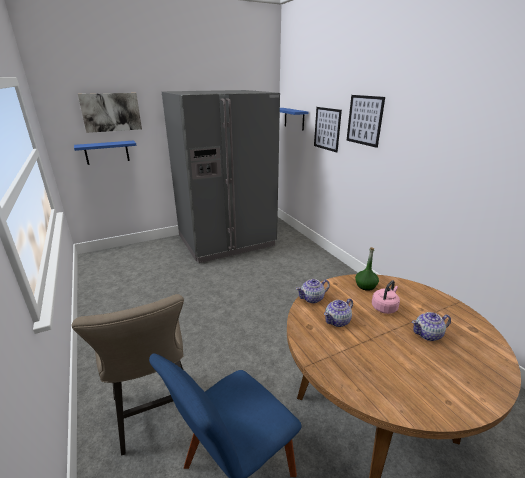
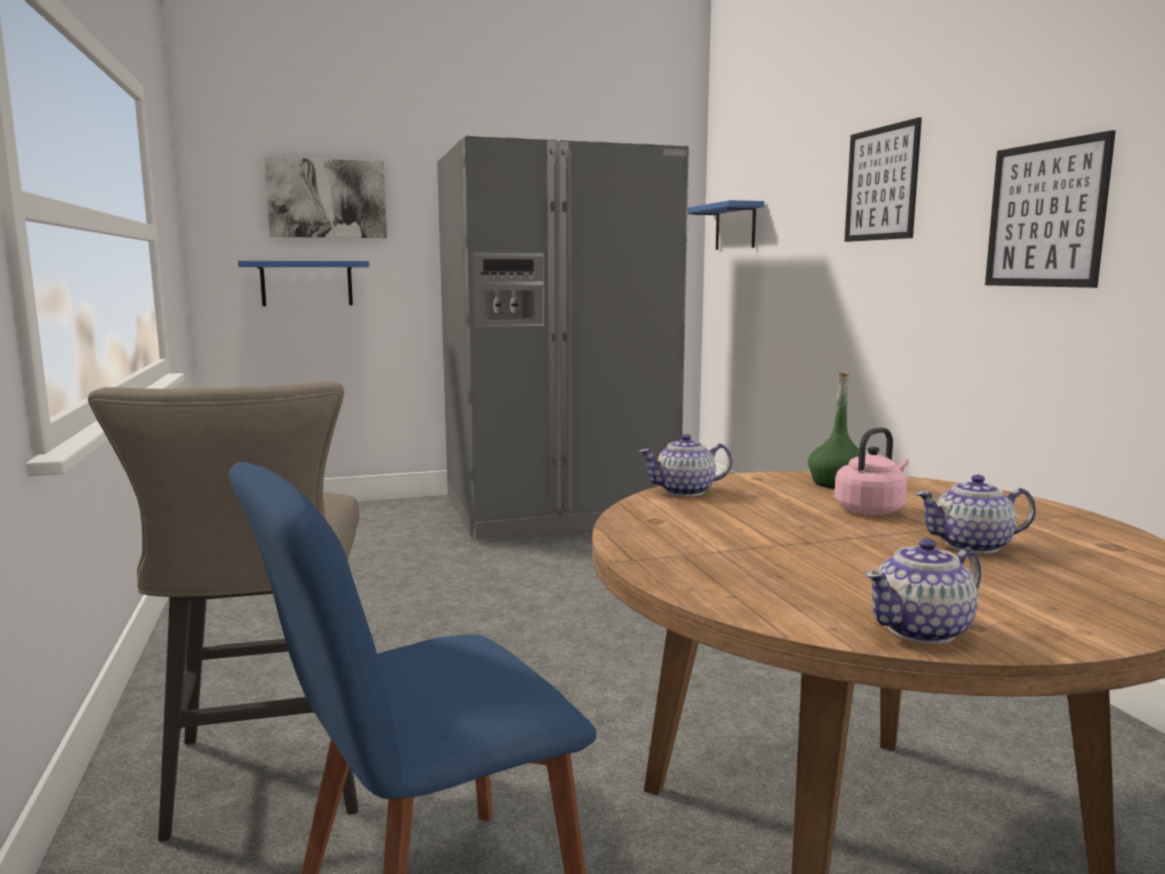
camera: 10 degrees right, 15 degrees down
(327, 129) = (803, 228): picture -> picture (1045, 215)
(337, 321) = (733, 518): teapot -> teapot (922, 630)

